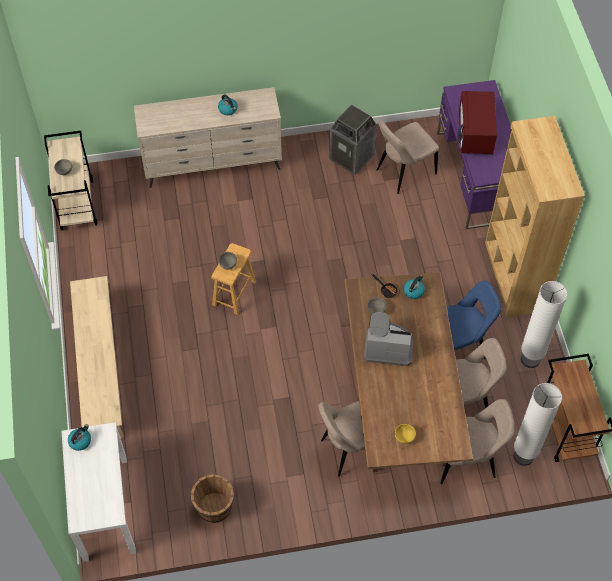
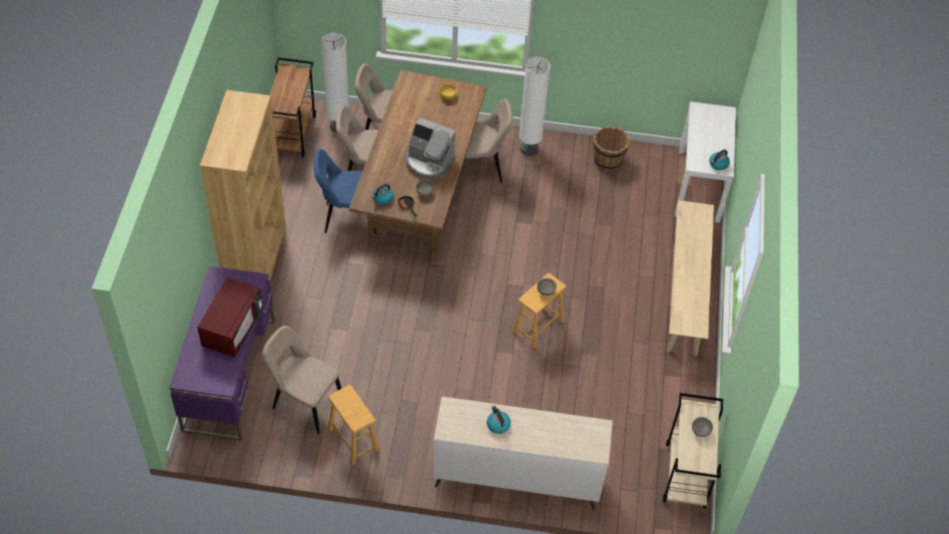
camera: 165 degrees left, 5 degrees down
(352, 157) = (353, 440): trash can -> brown stool
(403, 173) = (305, 403): beige chair -> beige chair turned 135 degrees counterclockwise
(530, 359) = (287, 191): white floor lamp -> white floor lamp (529, 149)

